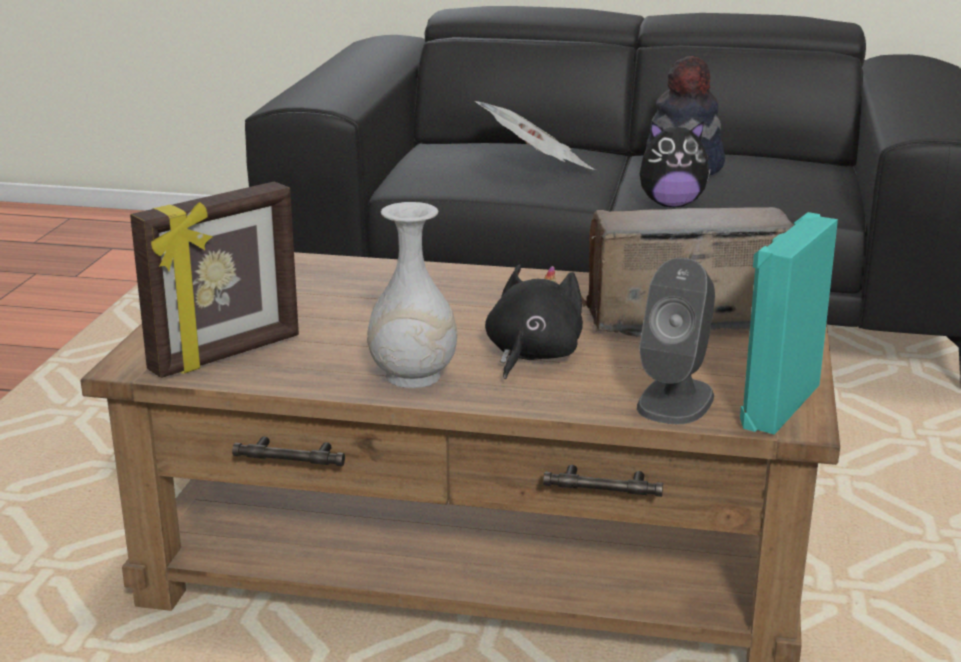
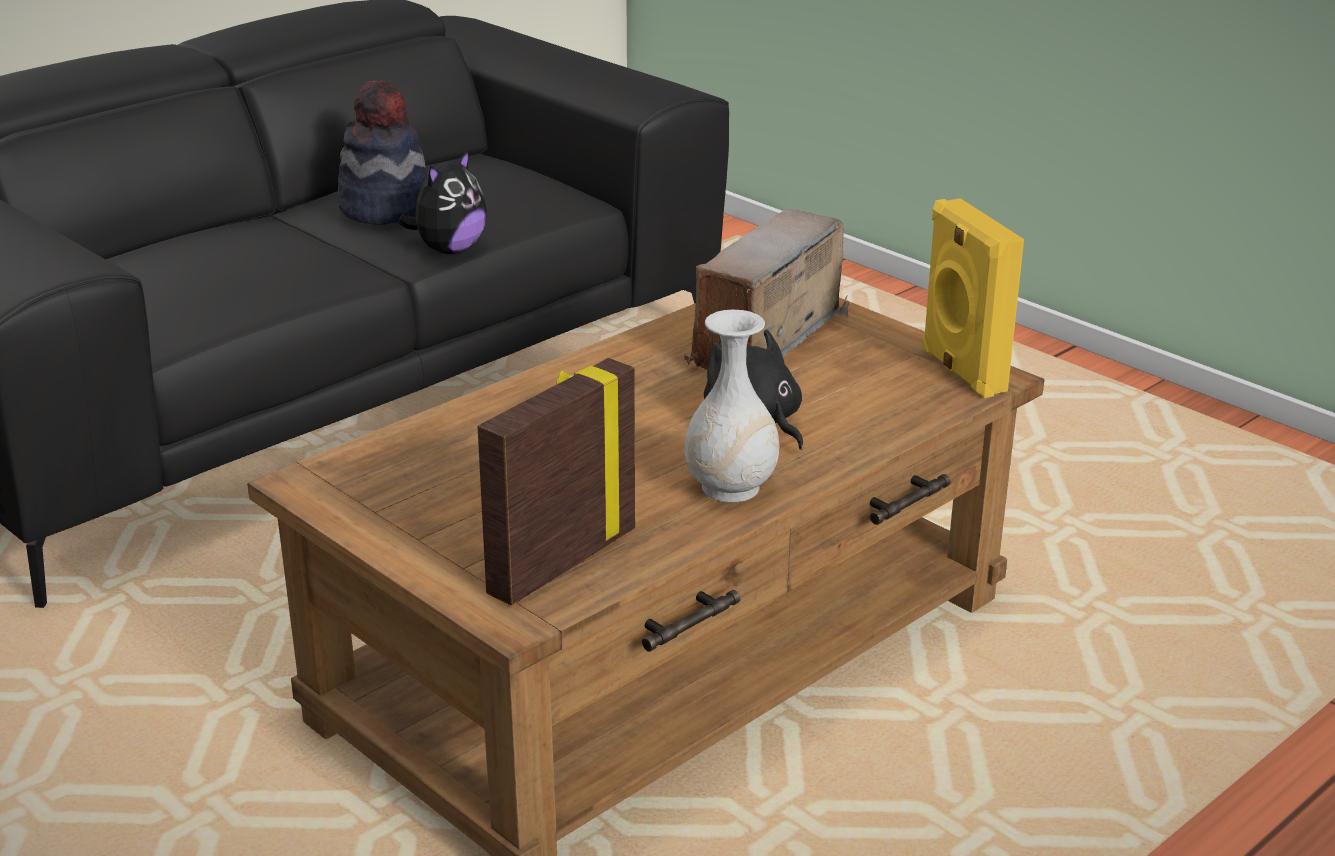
camera: 55 degrees left, 5 degrees up
(226, 355) = (560, 561): picture frame -> picture frame turned 135 degrees counterclockwise
(536, 167) = (250, 261): newspaper -> none
(676, 400) = (909, 402): grey speaker -> none
(777, 405) = (960, 371): turquoise speaker -> yellow speaker

